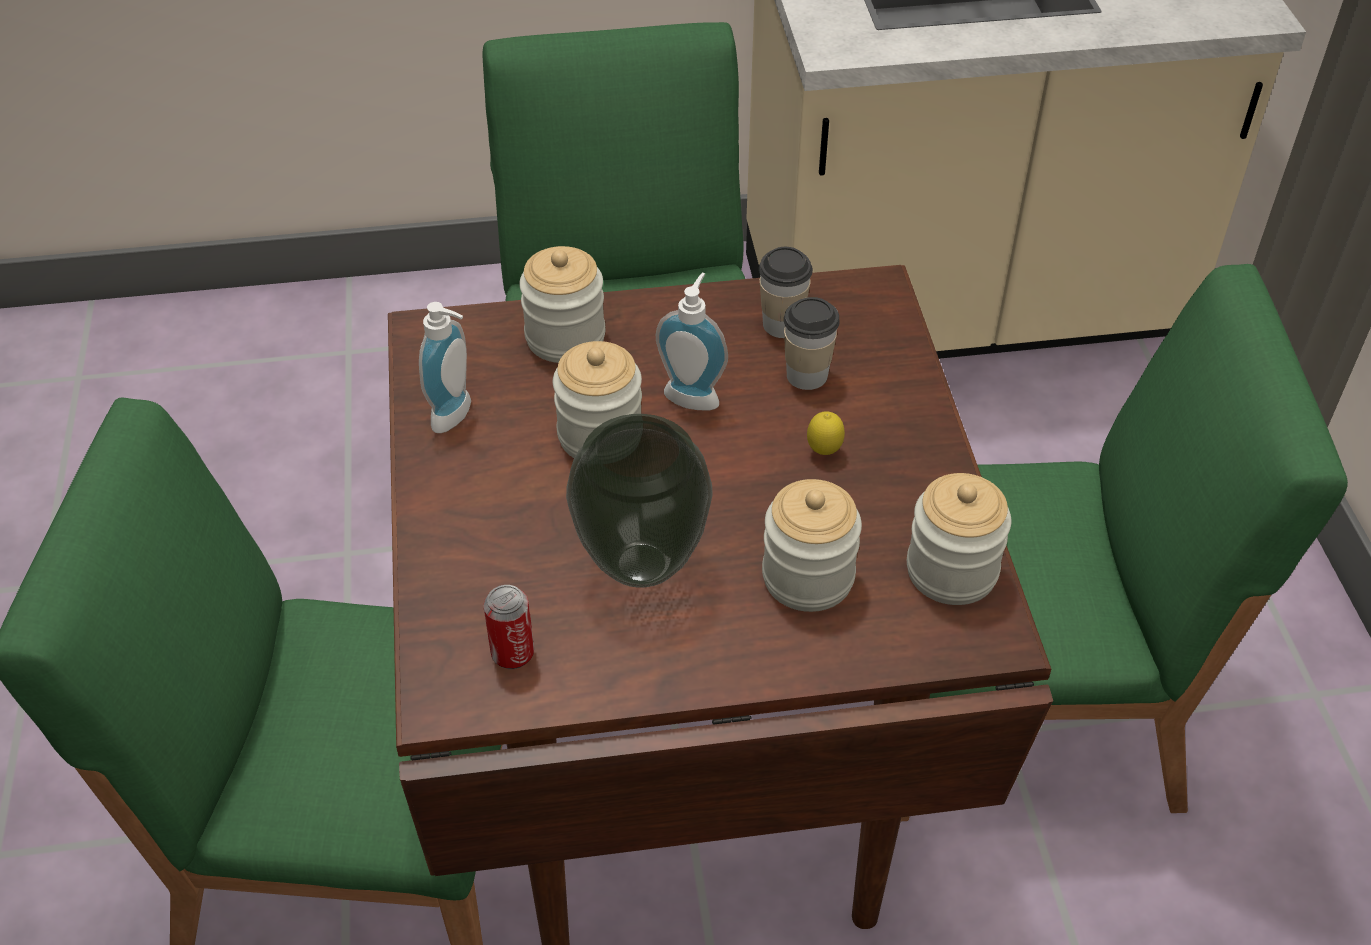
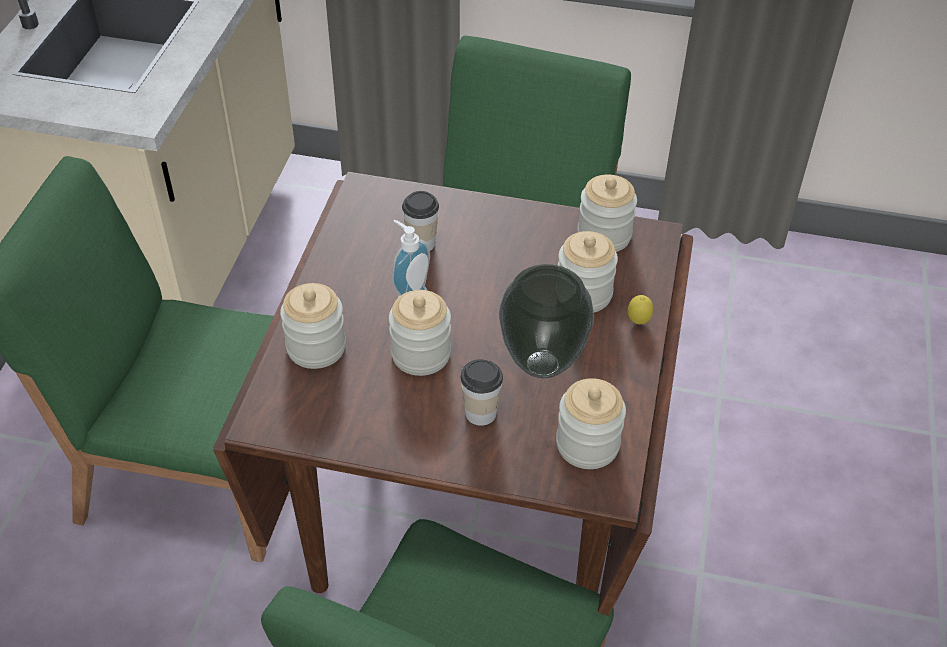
camera: 70 degrees left, 0 degrees up
(457, 416) = (362, 424): soap dispenser -> none
(512, 654) = (587, 444): can -> jar
(782, 324) = (369, 240): cup -> cup (480, 413)
(824, 452) = (489, 256): lemon -> lemon (638, 322)

